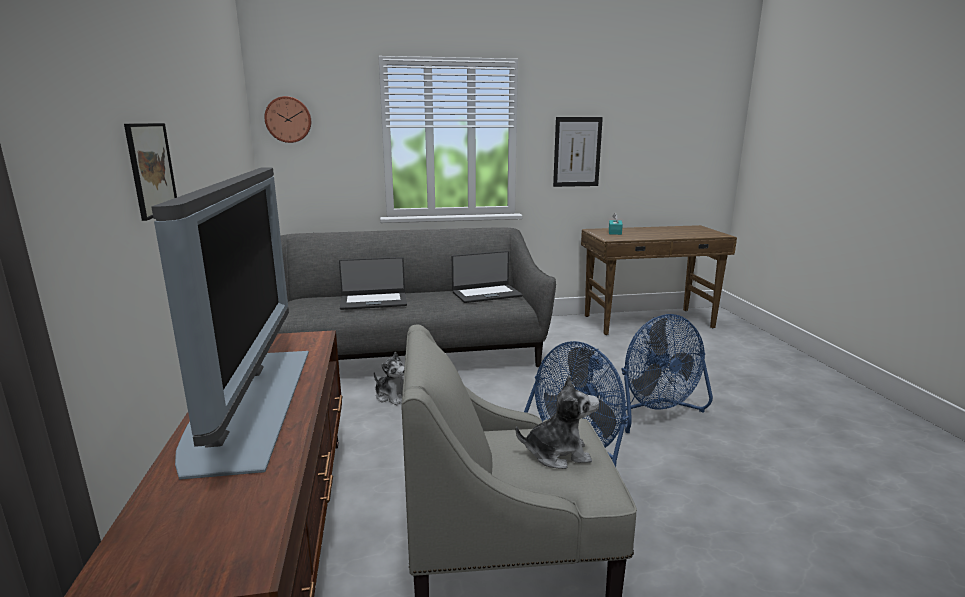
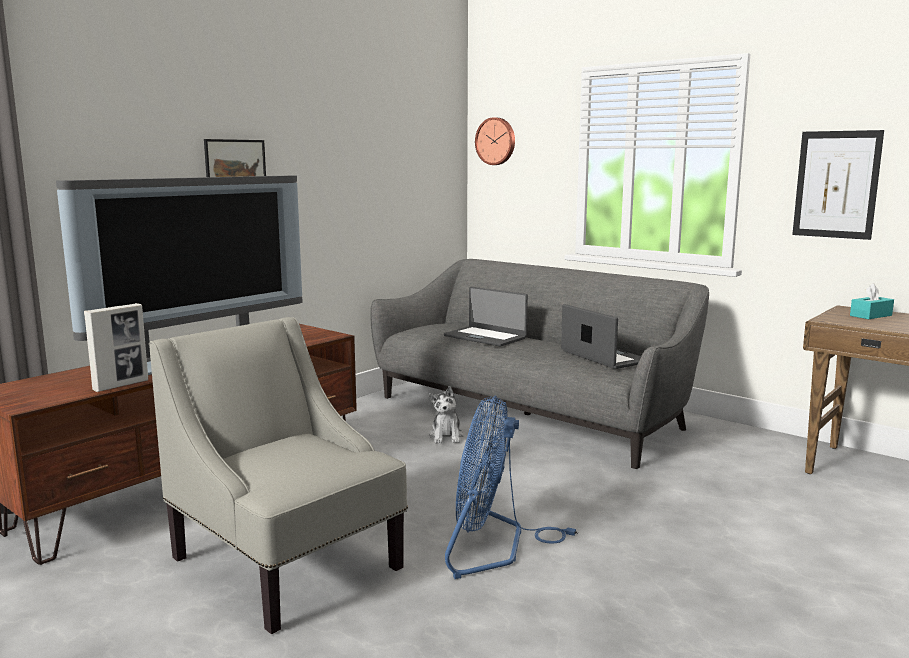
camera: 50 degrees right, 5 degrees down
(285, 476) = (121, 385): none -> picture frame
(486, 294) = (603, 357): laptop -> laptop turned 150 degrees counterclockwise
(558, 454) = (302, 461): plush toy -> none
(649, 413) = (655, 556): blue fan -> none

